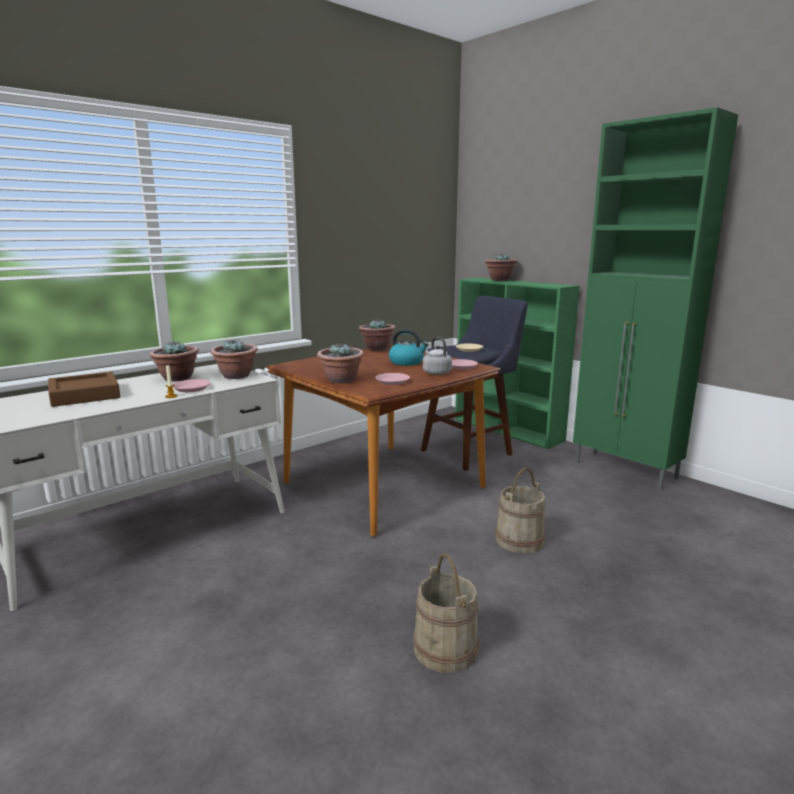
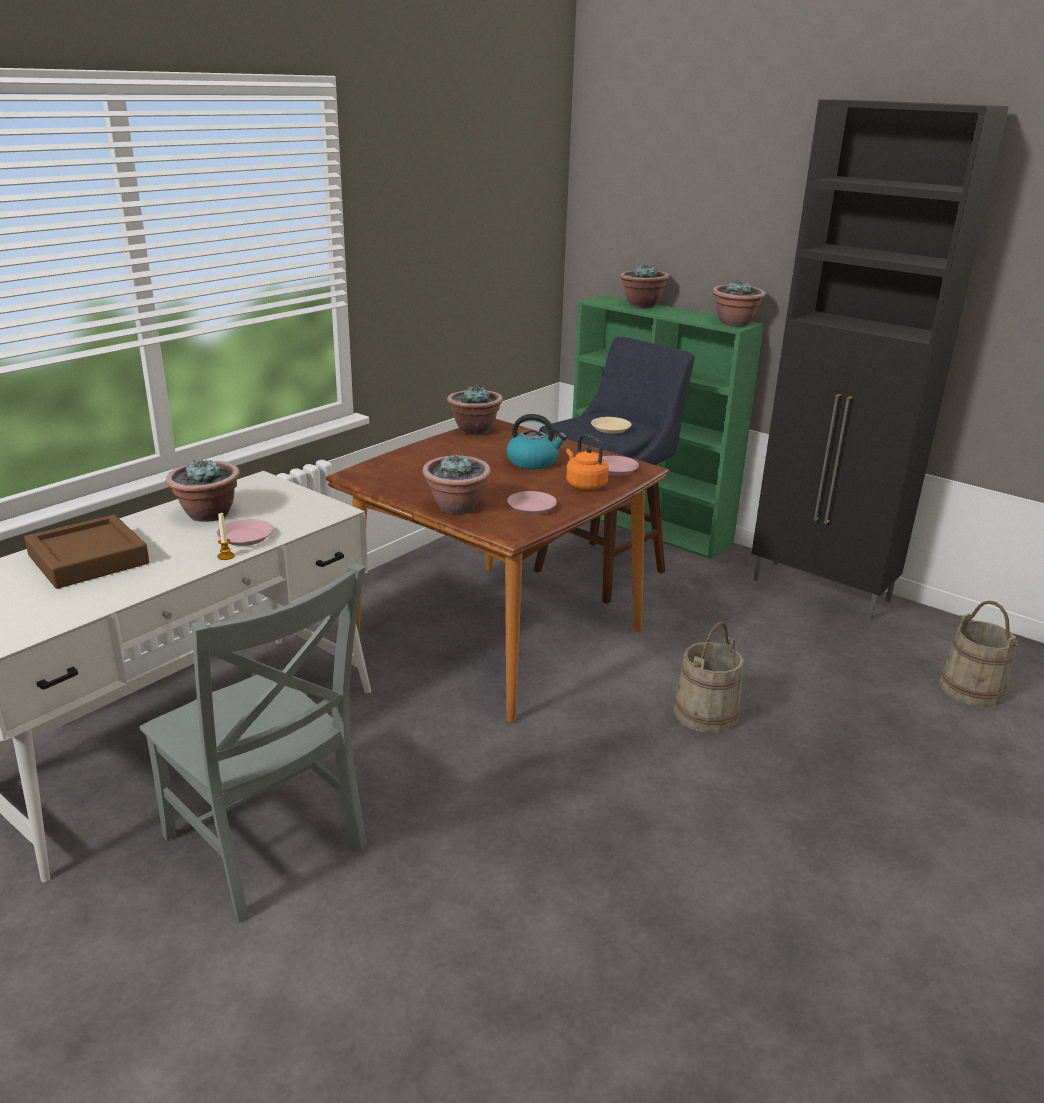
camera: 10 degrees left, 10 degrees up
(170, 602) = (267, 847): none -> grey chair
(236, 376) = (296, 505): potted plant -> potted plant (735, 323)
(436, 373) = (584, 484): grey kettle -> orange kettle
(446, 649) = (652, 877): beige bucket -> beige bucket (972, 689)
(626, 470) = (822, 591): green cabinet -> black cabinet

